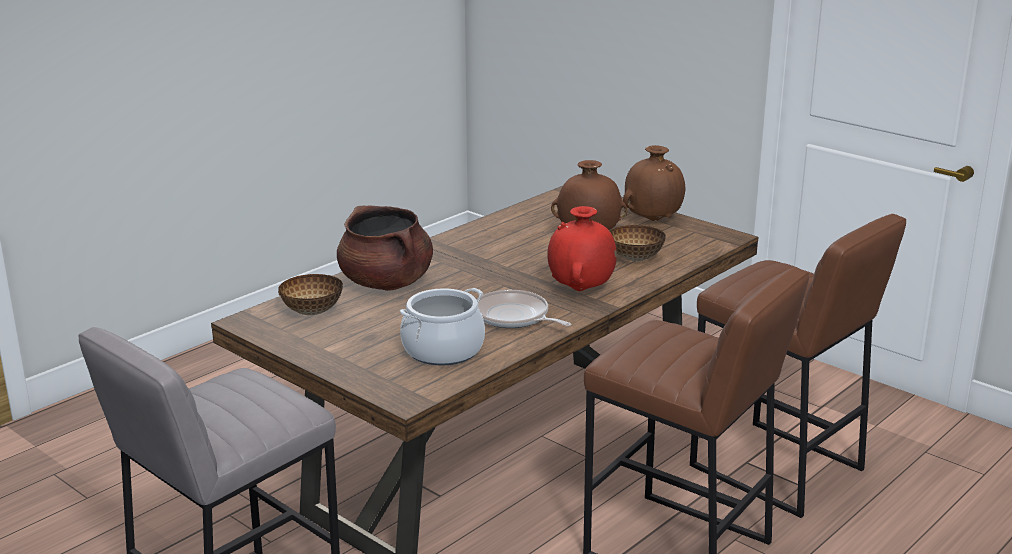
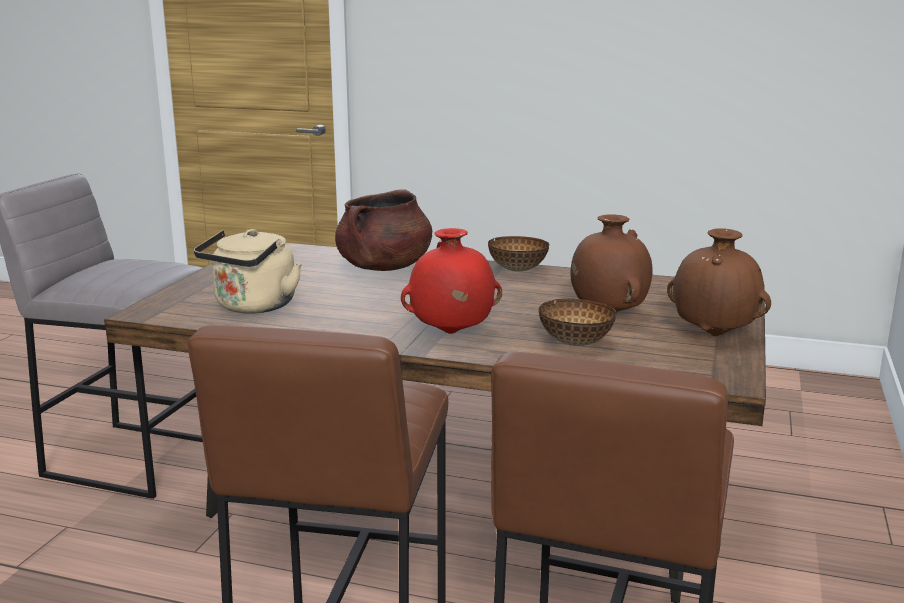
camera: 65 degrees right, 5 degrees down
(312, 311) = (301, 258): bowl -> bowl (518, 270)
(443, 350) = (253, 307): cooking pot -> beige kettle
(514, 317) = (351, 318): frying pan -> none

